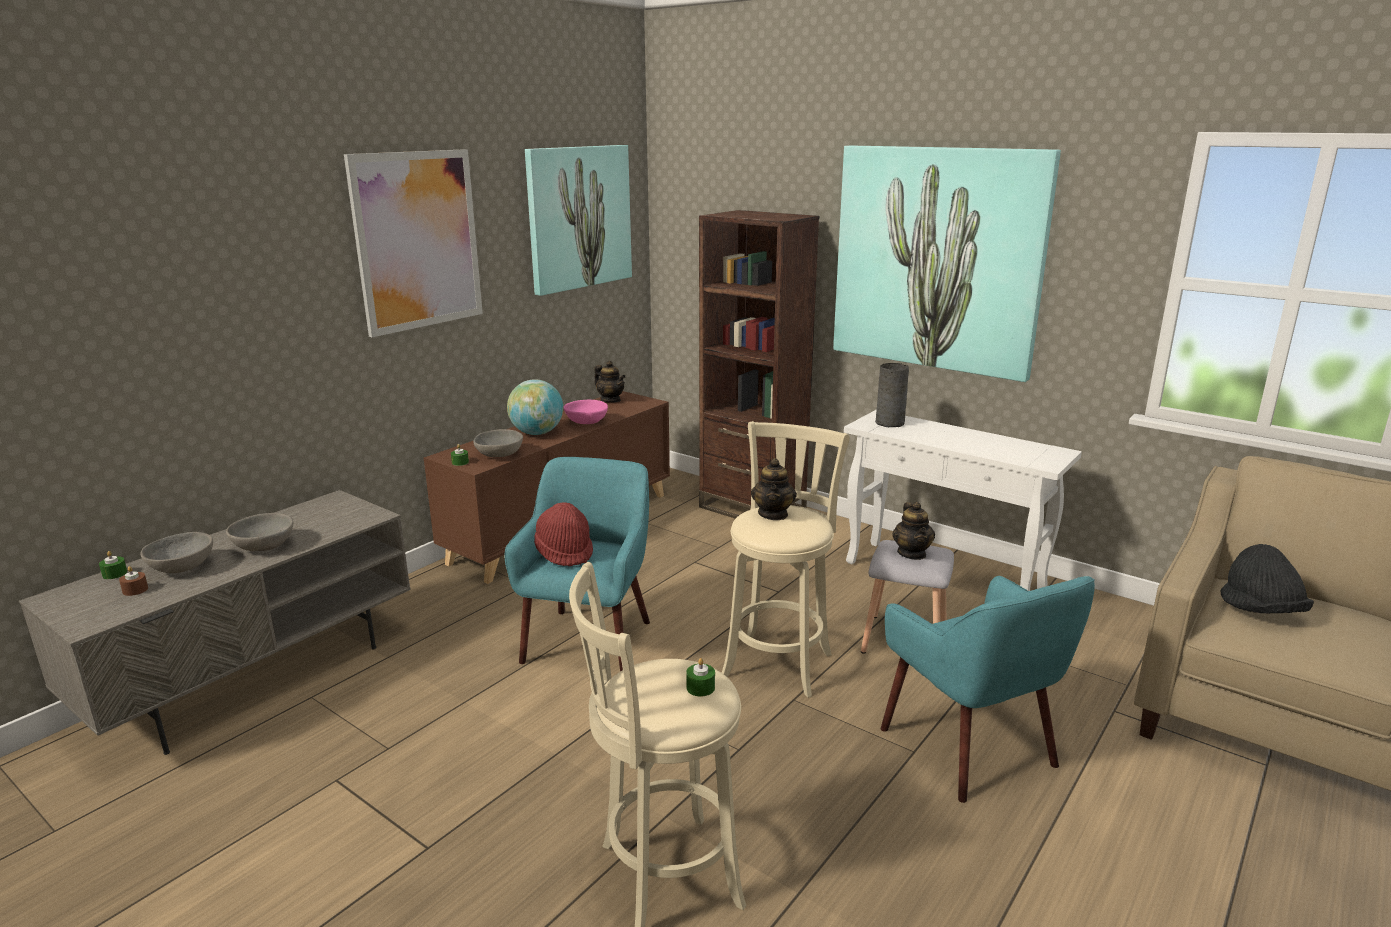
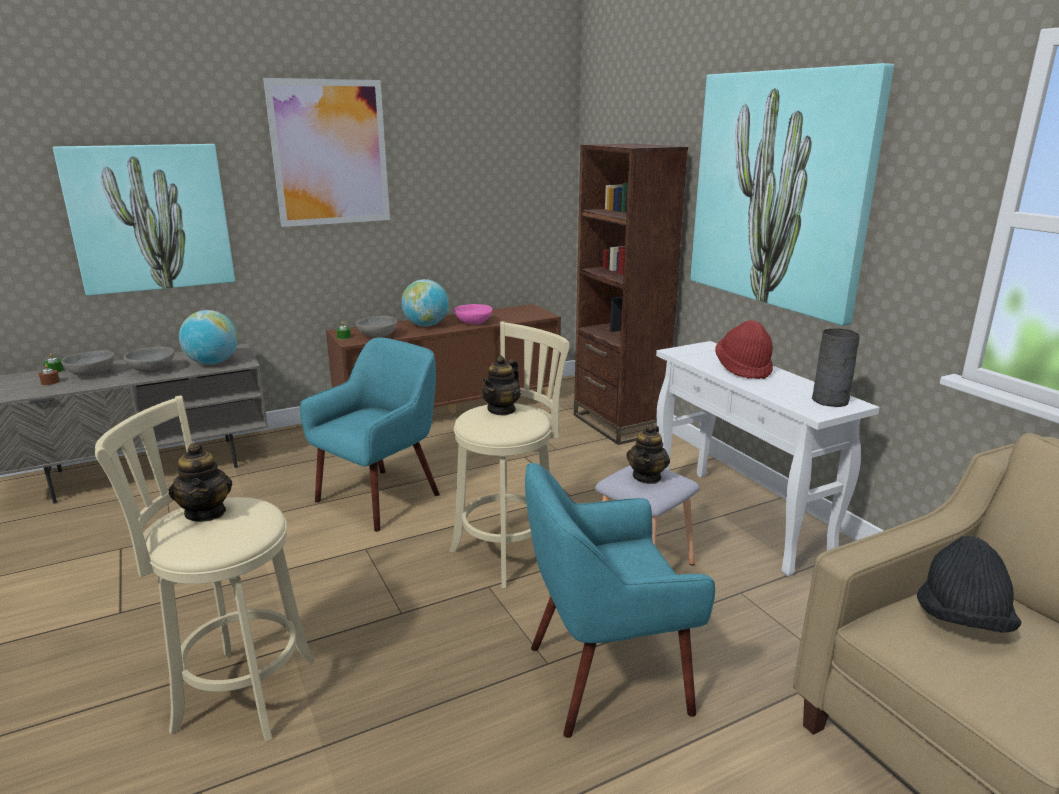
camera: 25 degrees right, 0 degrees up
(334, 522) = (213, 363): none -> globe
(563, 552) = (357, 416): red hat -> red hat (743, 369)
(578, 217) = (497, 147): picture -> picture (150, 218)
(610, 400) = (515, 310): teapot -> teapot (206, 512)
(700, 687) = (240, 526): green candle -> none
(890, 423) = (706, 353): grey vase -> grey vase (830, 401)
(970, 747) = (605, 677): turquoise armchair -> turquoise armchair turned 75 degrees clockwise

